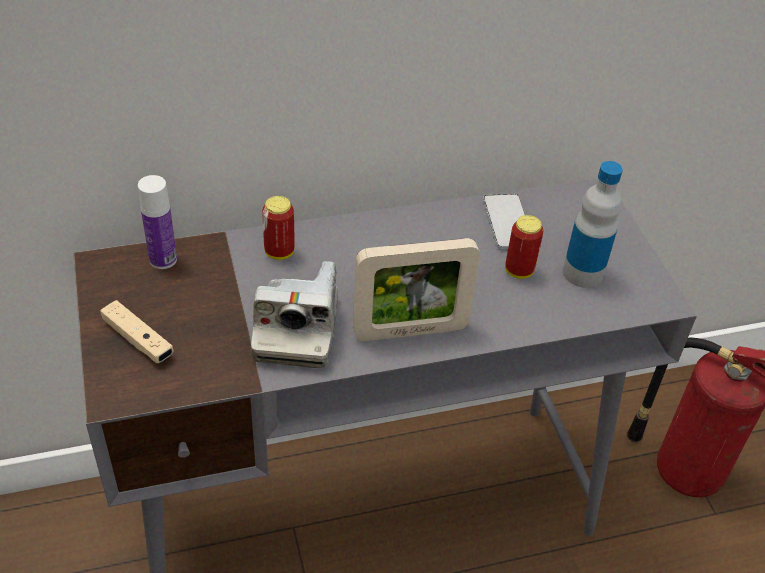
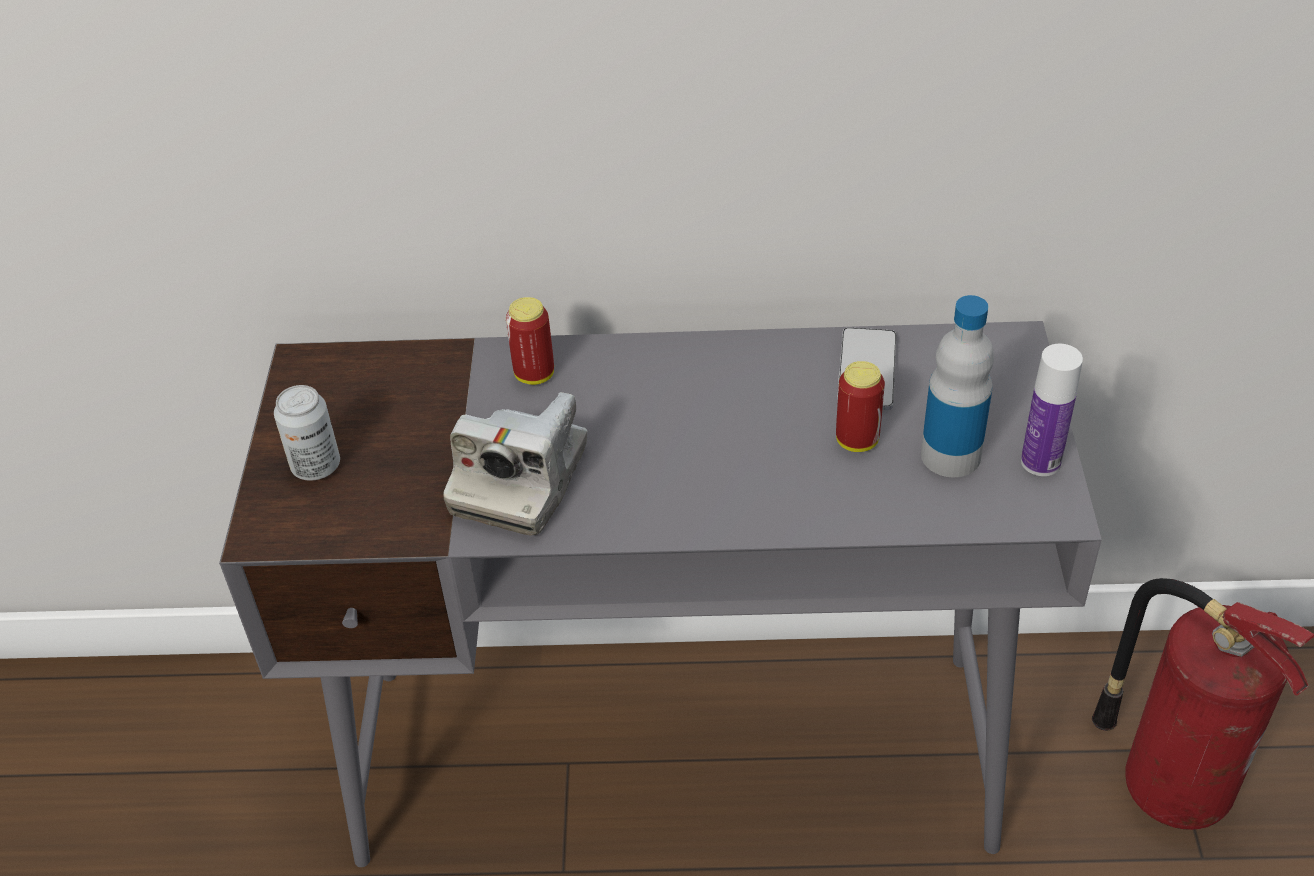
camera: 20 degrees right, 0 degrees up
(138, 339) = (316, 466): beige game controller -> can
(163, 259) = (382, 366): bottle -> bottle (1040, 462)
(410, 331) = (671, 503): picture frame -> none

